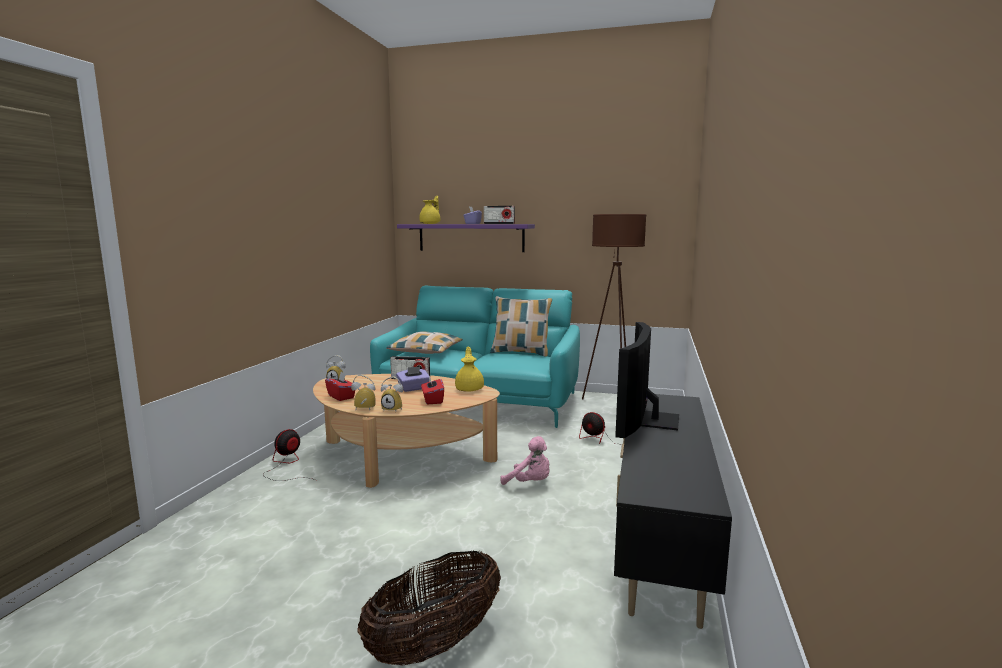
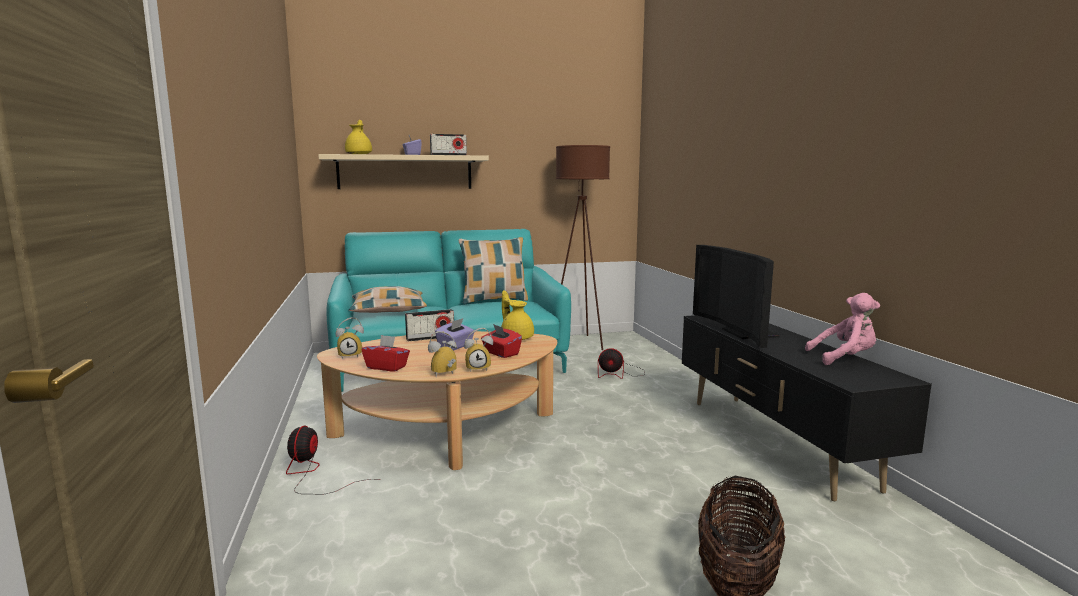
camera: 30 degrees left, 0 degrees up
(471, 237) = (405, 172): purple shelf -> beige shelf
(530, 483) = (612, 425): pink plush toy -> pink plush toy (844, 358)

